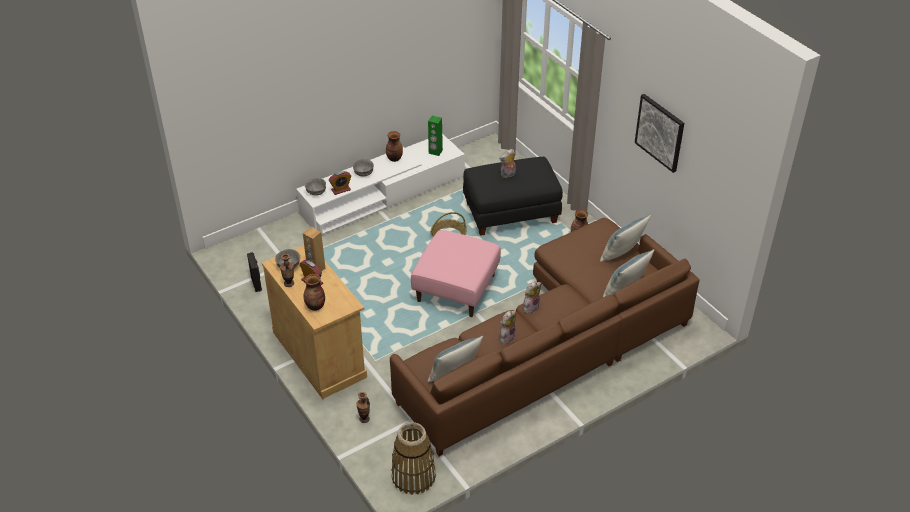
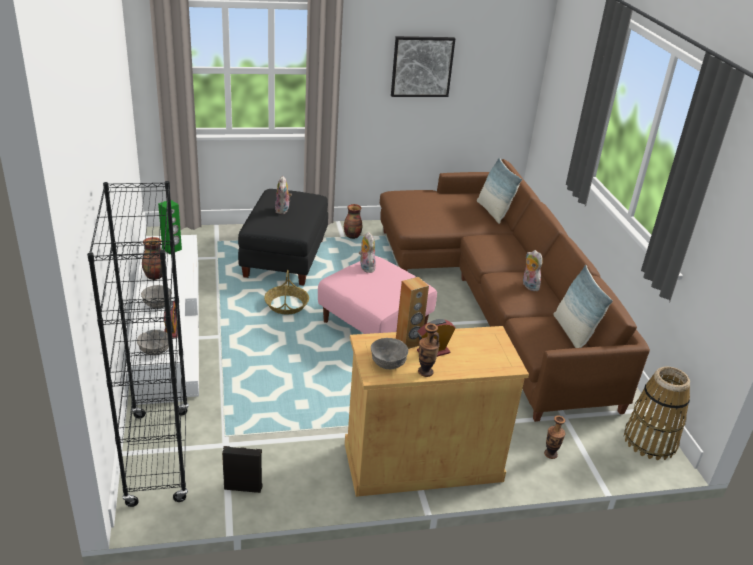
camera: 70 degrees left, 10 degrees down
(262, 242) = (158, 456): none -> black bookcase
(315, 306) = (484, 361): vase -> none
(530, 307) = (488, 262): plush toy -> plush toy (365, 267)
(621, 255) = (445, 198): pillow -> none

